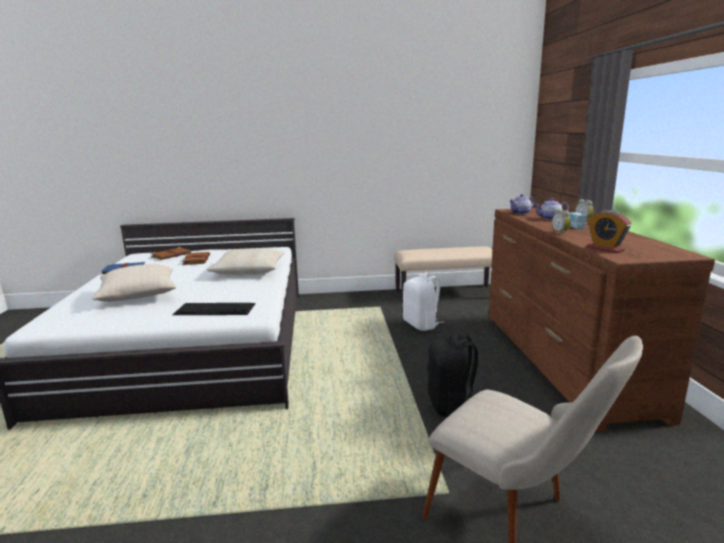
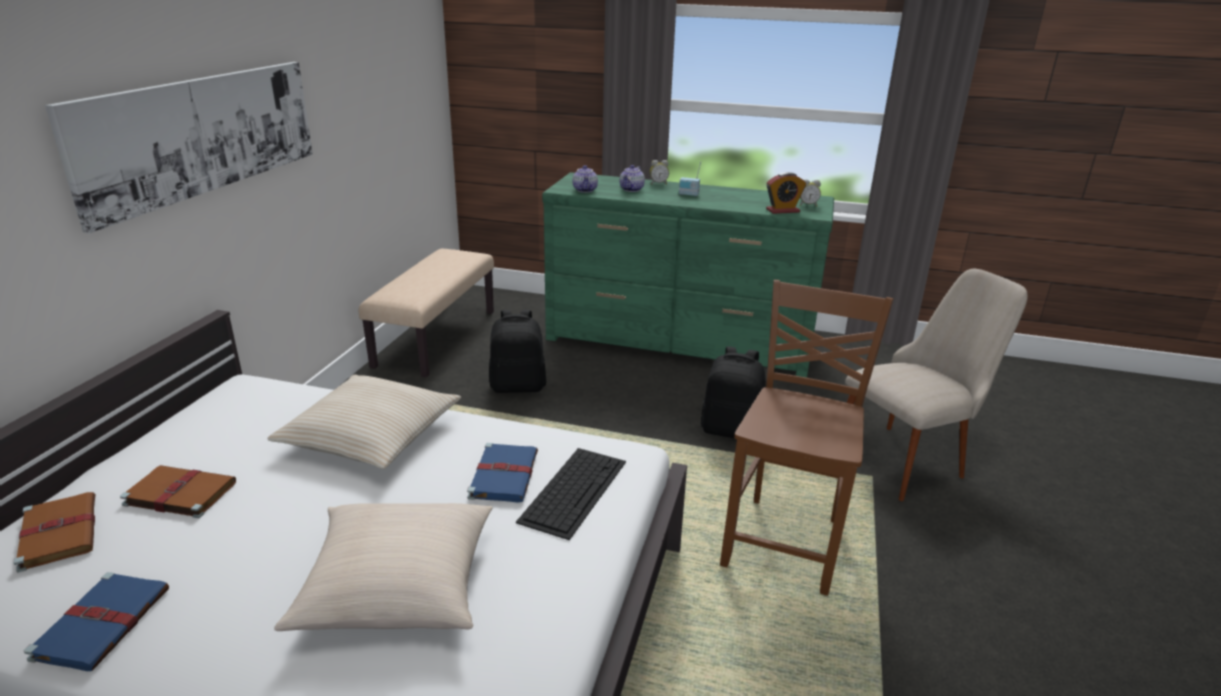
camera: 70 degrees left, 10 degrees up
(225, 295) = (504, 474): none -> blue book
(306, 141) = (203, 134): none -> picture
(319, 452) = (786, 542): none -> brown chair
(421, 325) = (518, 386): white backpack -> black backpack
(561, 233) = (705, 204): alarm clock -> alarm clock (807, 205)
(562, 360) = (679, 341): brown dresser -> green dresser

